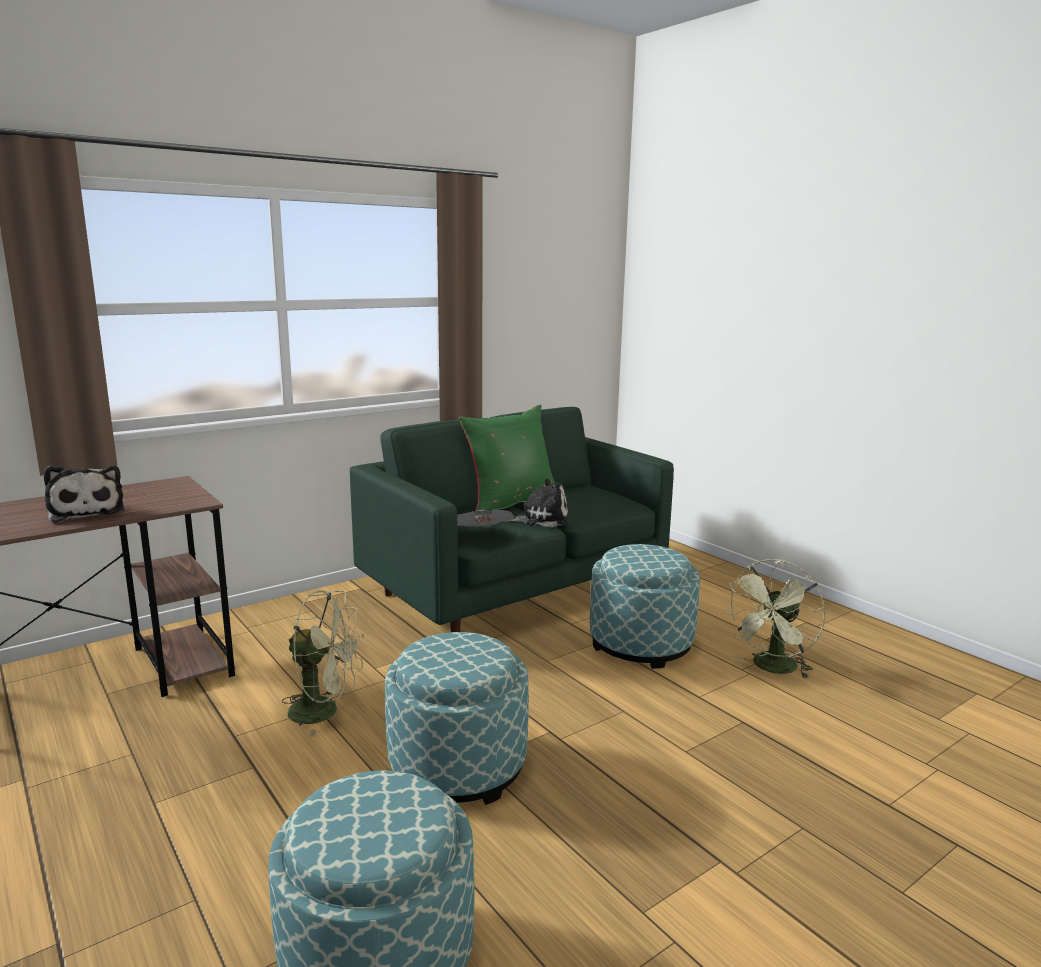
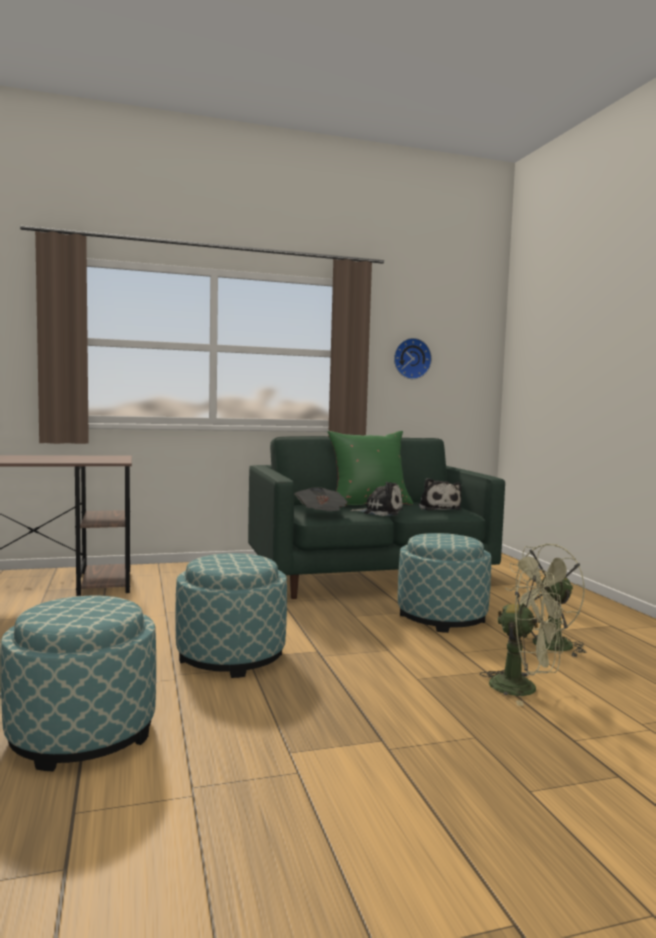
camera: 20 degrees right, 10 degrees down
(87, 511) = (49, 459): plush toy -> plush toy (438, 508)
(324, 711) = (168, 617): green fan -> green fan (524, 689)
(526, 300) = (411, 358): none -> wall clock

